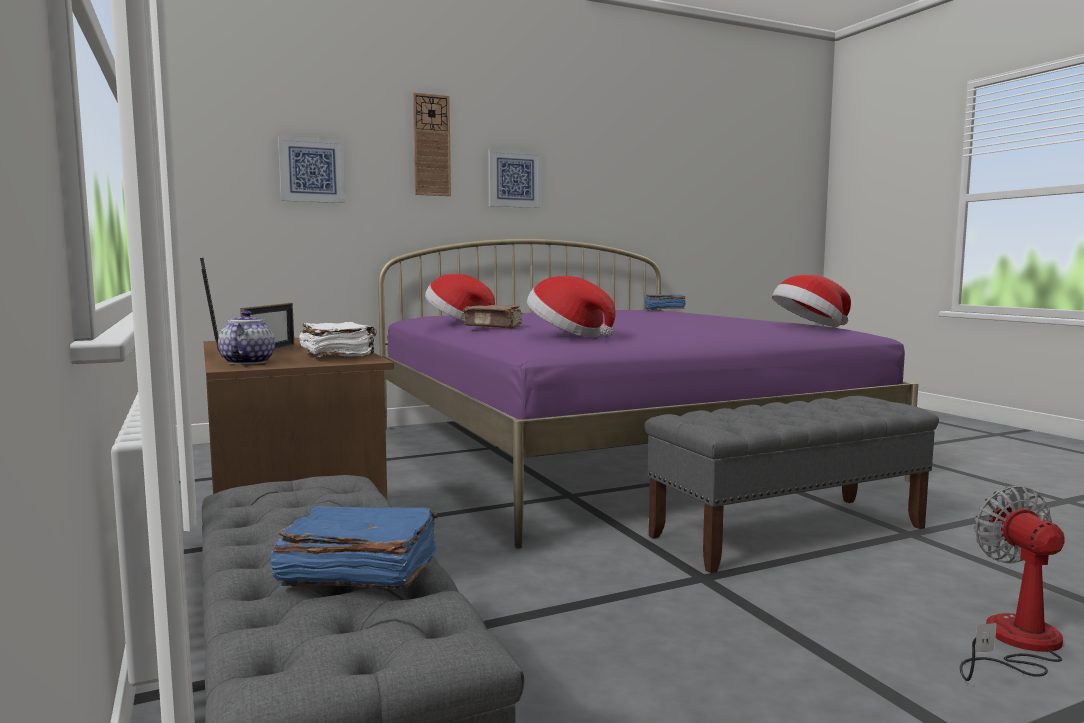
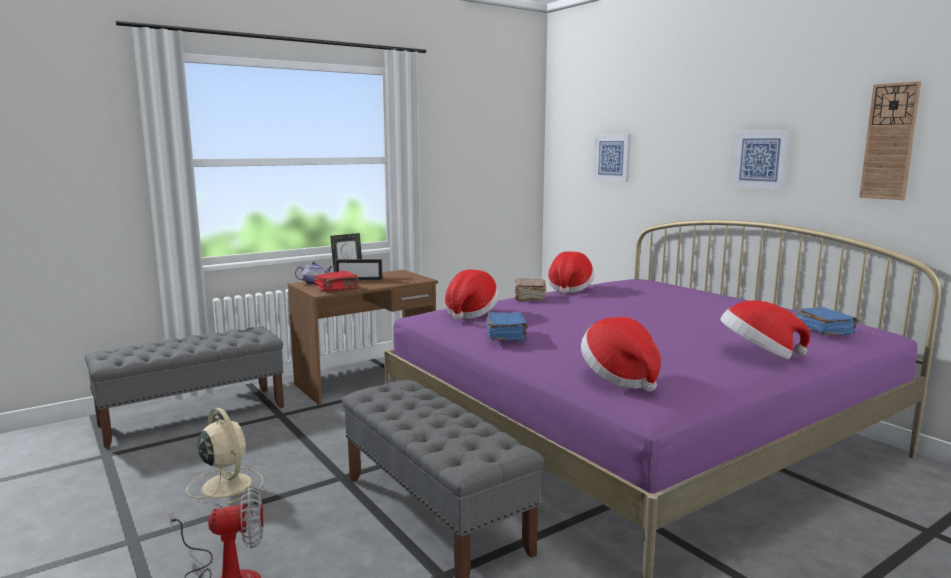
camera: 80 degrees right, 5 degrees up
(338, 356) = (337, 289): white book -> red book
(357, 573) = (158, 349): blue book -> blue book (506, 336)
(431, 145) = (690, 131): wall clock -> wall clock (889, 142)
(731, 316) = (758, 354): none -> hat
(742, 673) = (226, 484): none -> beige fan

